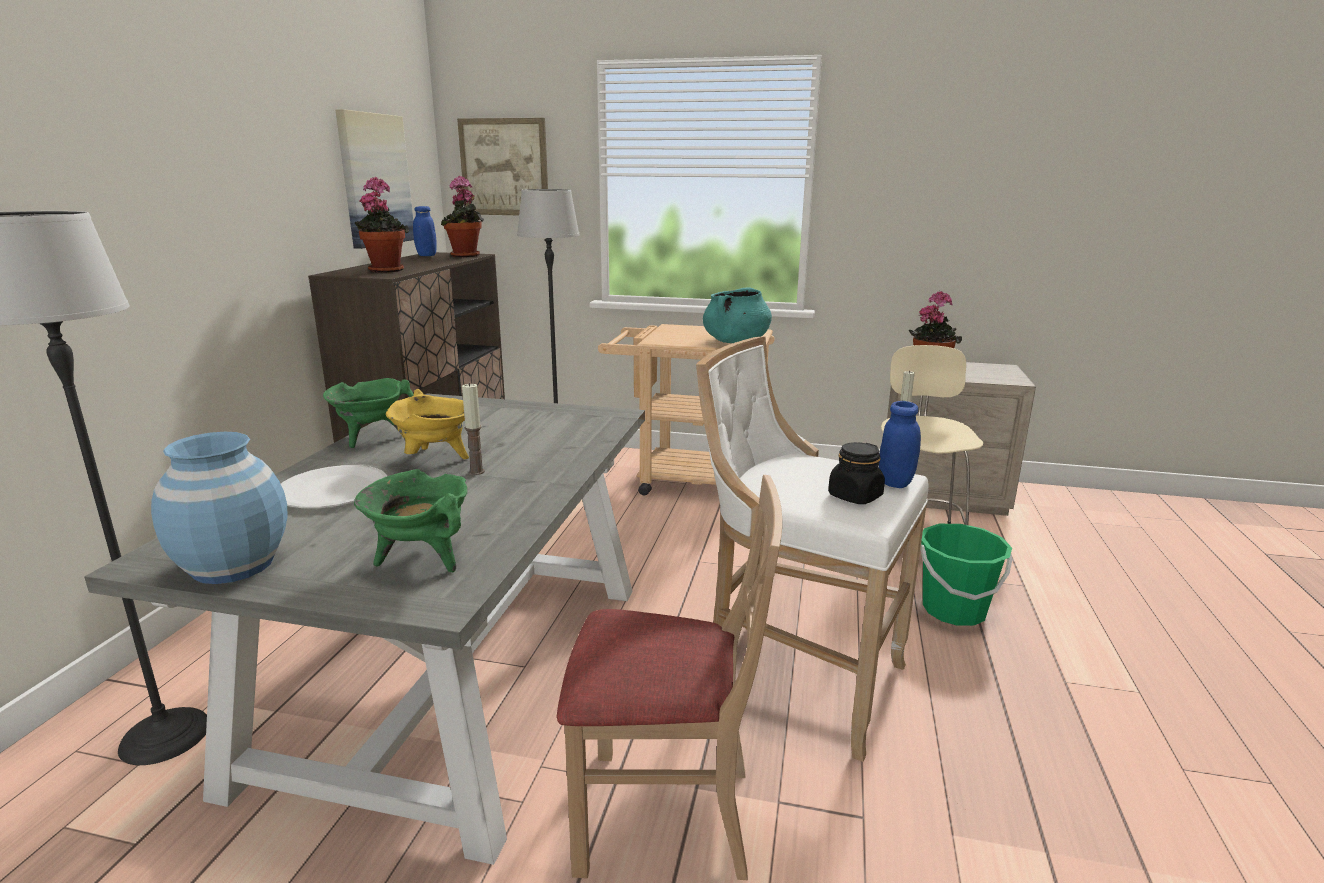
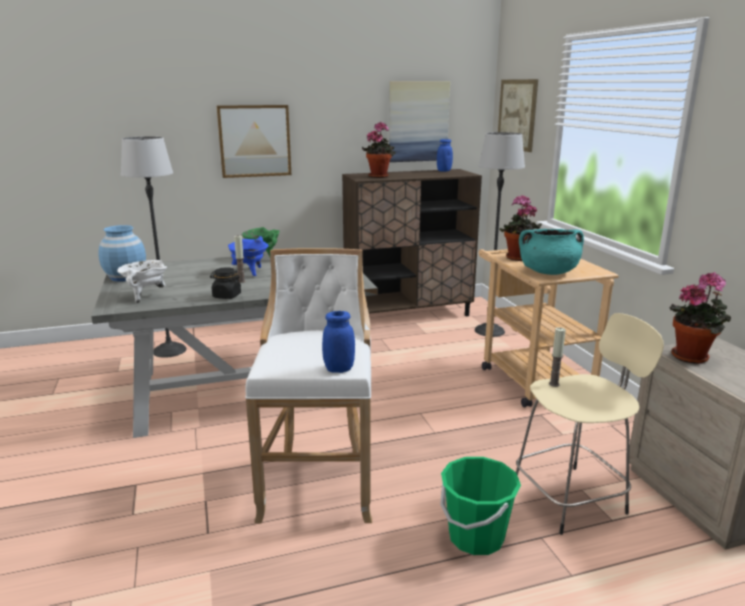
camera: 60 degrees right, 0 degrees up
(158, 221) = (254, 141): none -> picture
(333, 490) = (200, 269): white plate -> none
(421, 558) = (145, 296): green cooking pot -> white cooking pot
(435, 459) = (249, 272): yellow cooking pot -> blue cooking pot
(466, 256) = (458, 174): potted plant -> potted plant (517, 258)
(665, 815) = (179, 469): beige chair -> none
(855, 496) = (301, 361): black jar -> black jar (226, 296)

